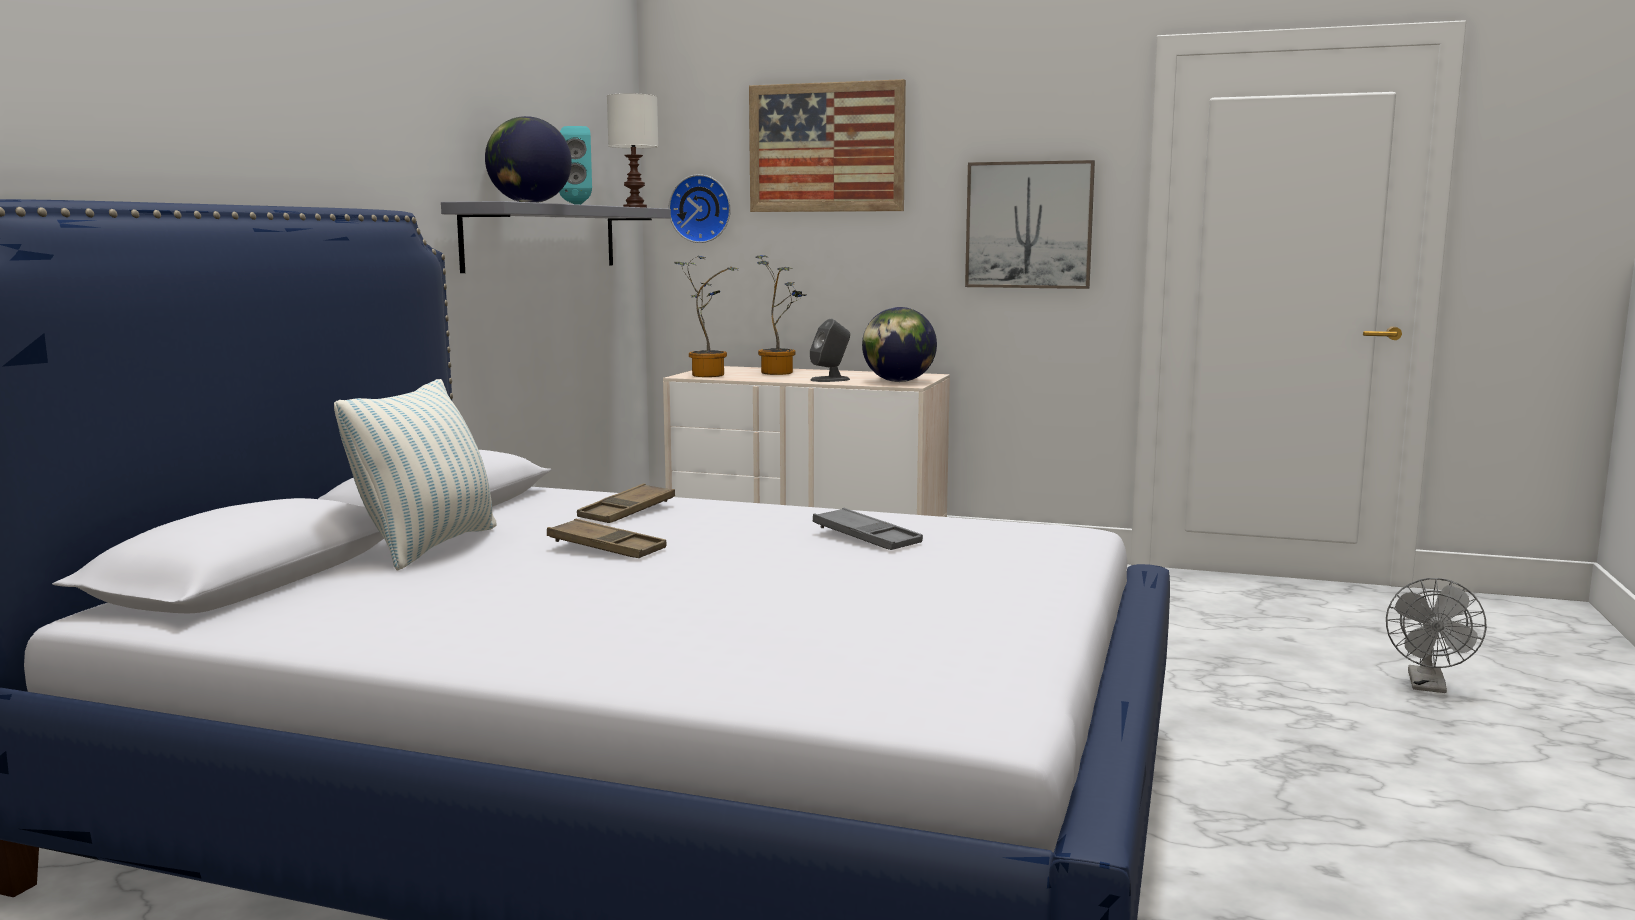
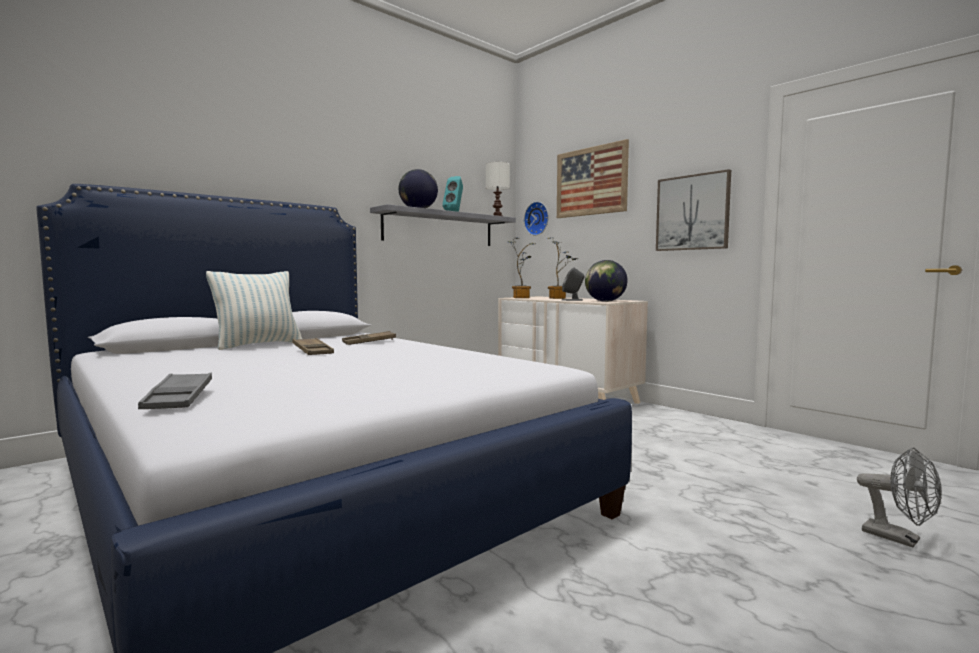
camera: 30 degrees right, 5 degrees down
(866, 538) = (433, 359): grey tray -> grey tray (179, 398)
(1428, 686) = (900, 538): grey fan -> grey fan turned 90 degrees counterclockwise

